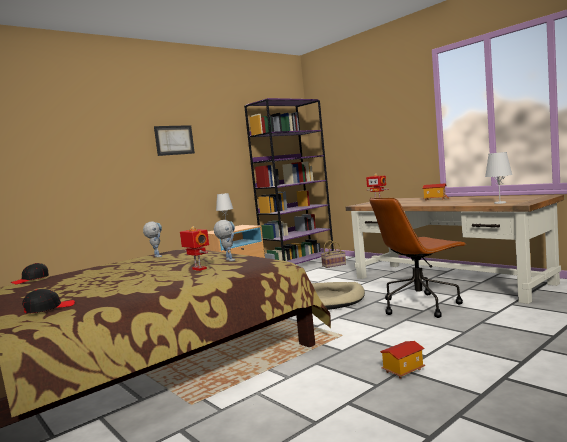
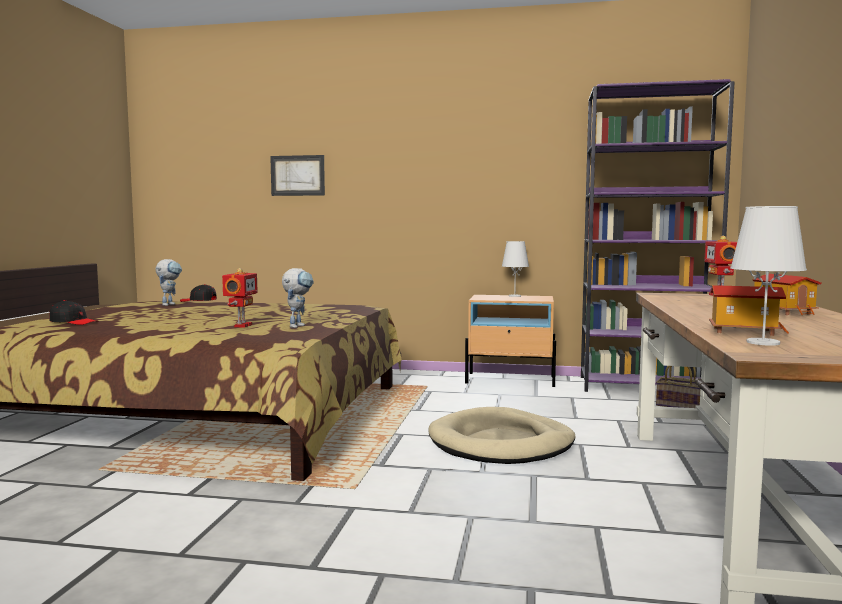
camera: 50 degrees right, 0 degrees up
(156, 256) = (316, 306): toy robot -> toy robot (170, 304)
(174, 140) = (455, 155): picture -> picture (297, 175)
(403, 370) = (241, 562): toy house -> toy house (744, 331)
(420, 305) = (559, 513): brown office chair -> none

